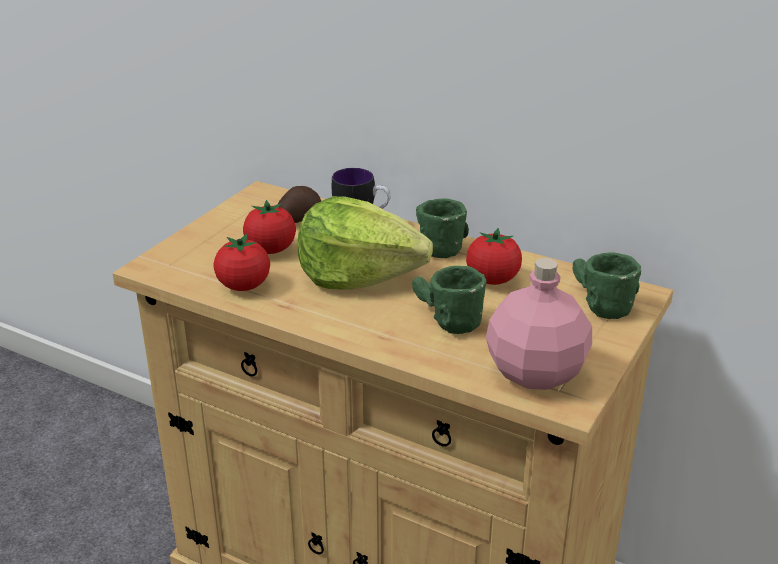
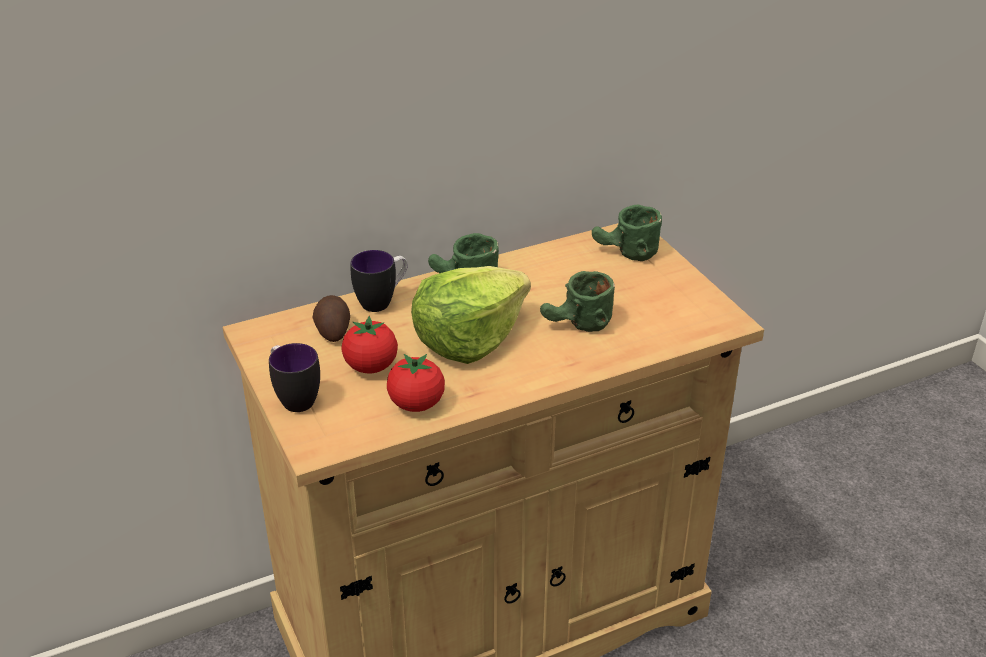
camera: 55 degrees left, 5 degrees up
(200, 236) = (294, 397): none -> mug
(492, 280) = (547, 280): tomato -> none
(536, 373) = (684, 317): pink bottle -> none

